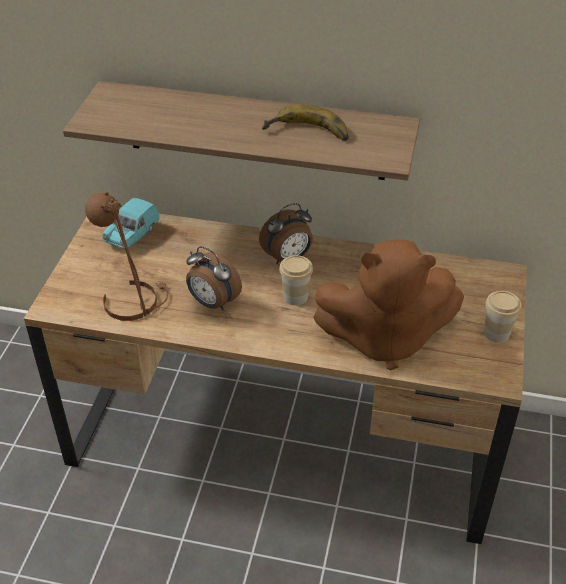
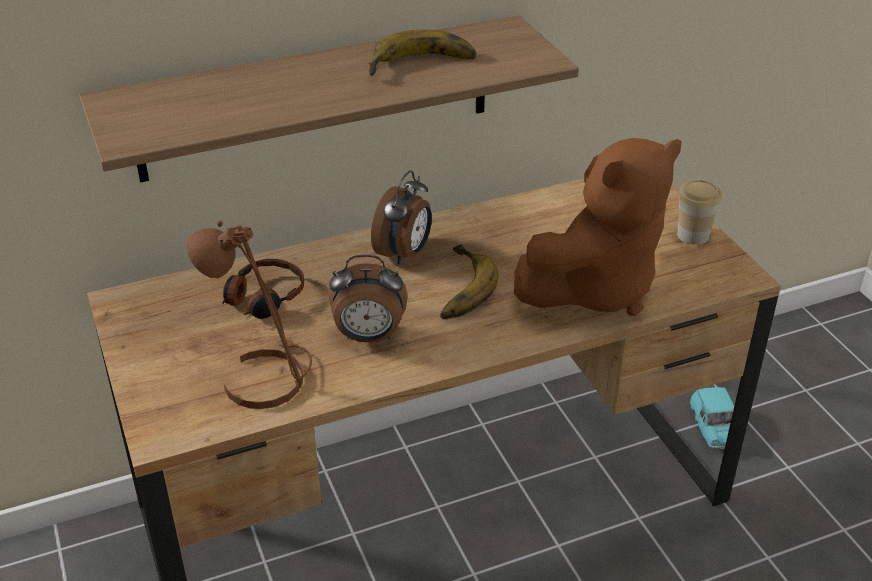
camera: 35 degrees left, 5 degrees down
(132, 235) = (181, 307): turquoise toy car -> turquoise toy car (714, 430)
(179, 250) = (264, 298): none -> headphones
(295, 296) = (456, 288): cup -> banana

